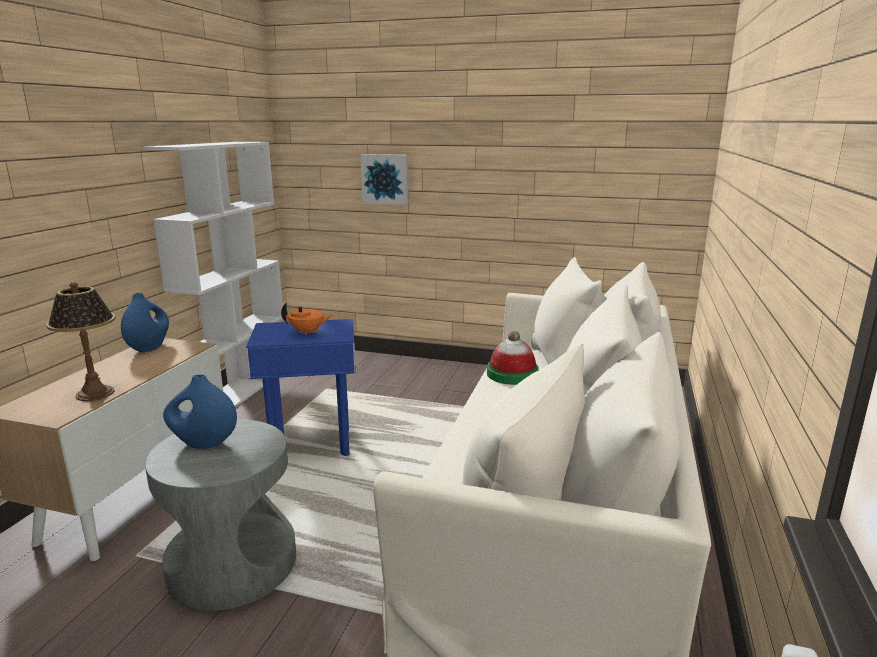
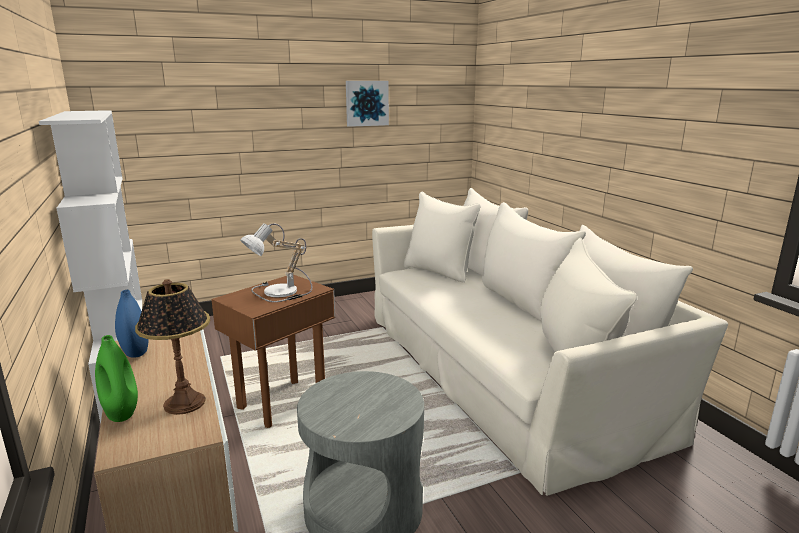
camera: 40 degrees left, 0 degrees up
(60, 385) = (121, 412): none -> green vase
(203, 444) = (341, 404): blue vase -> none
(308, 332) = (280, 293): orange teapot -> table lamp
(311, 446) = (283, 403): blue side table -> brown side table
(385, 179) = (215, 143): picture -> picture (366, 103)
(512, 374) = (429, 287): hat -> none

